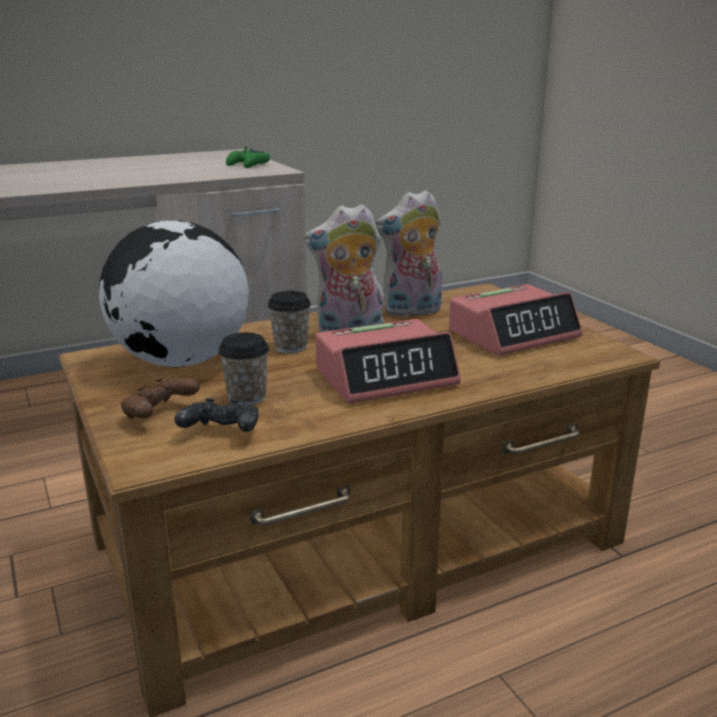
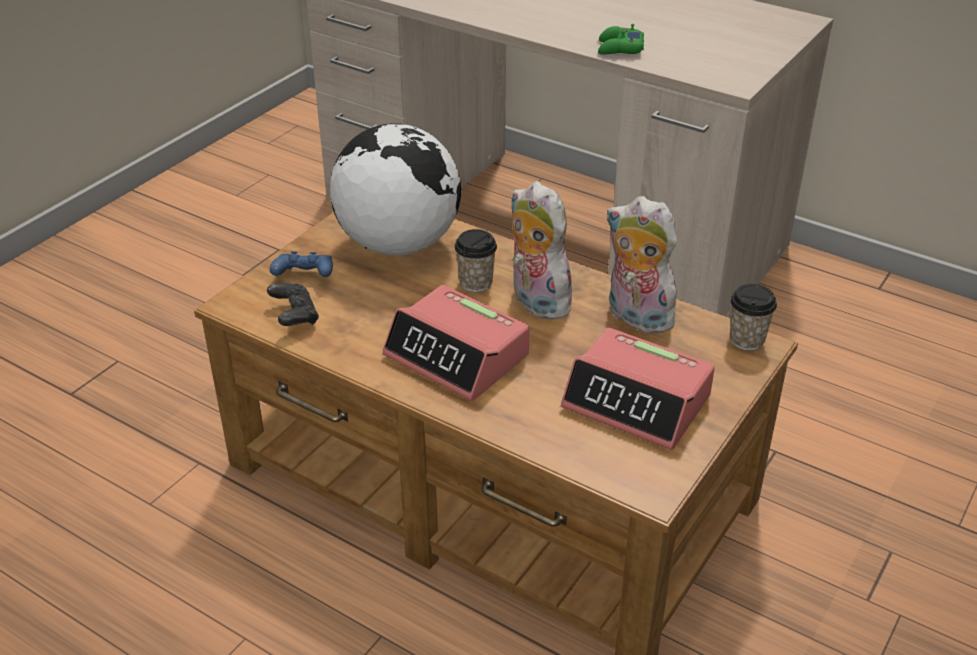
camera: 60 degrees right, 15 degrees up
(159, 414) = (304, 277): brown game controller -> blue game controller
(246, 397) = (360, 302): cup -> cup (746, 340)
(248, 164) = (742, 57): green game controller -> green game controller (619, 48)

